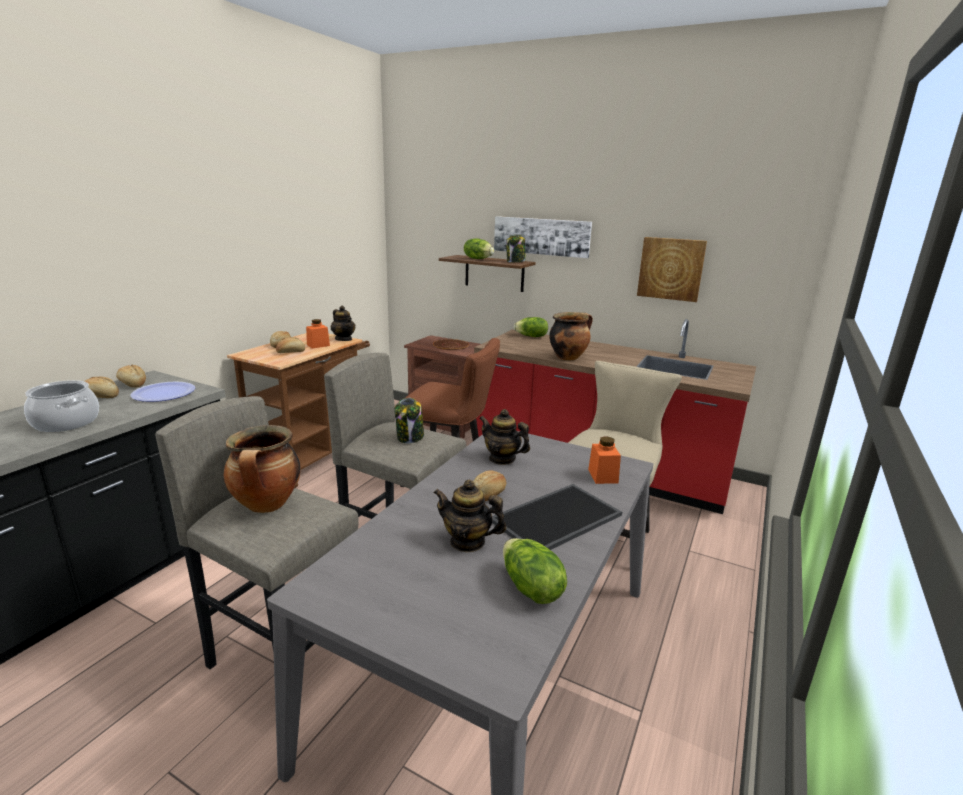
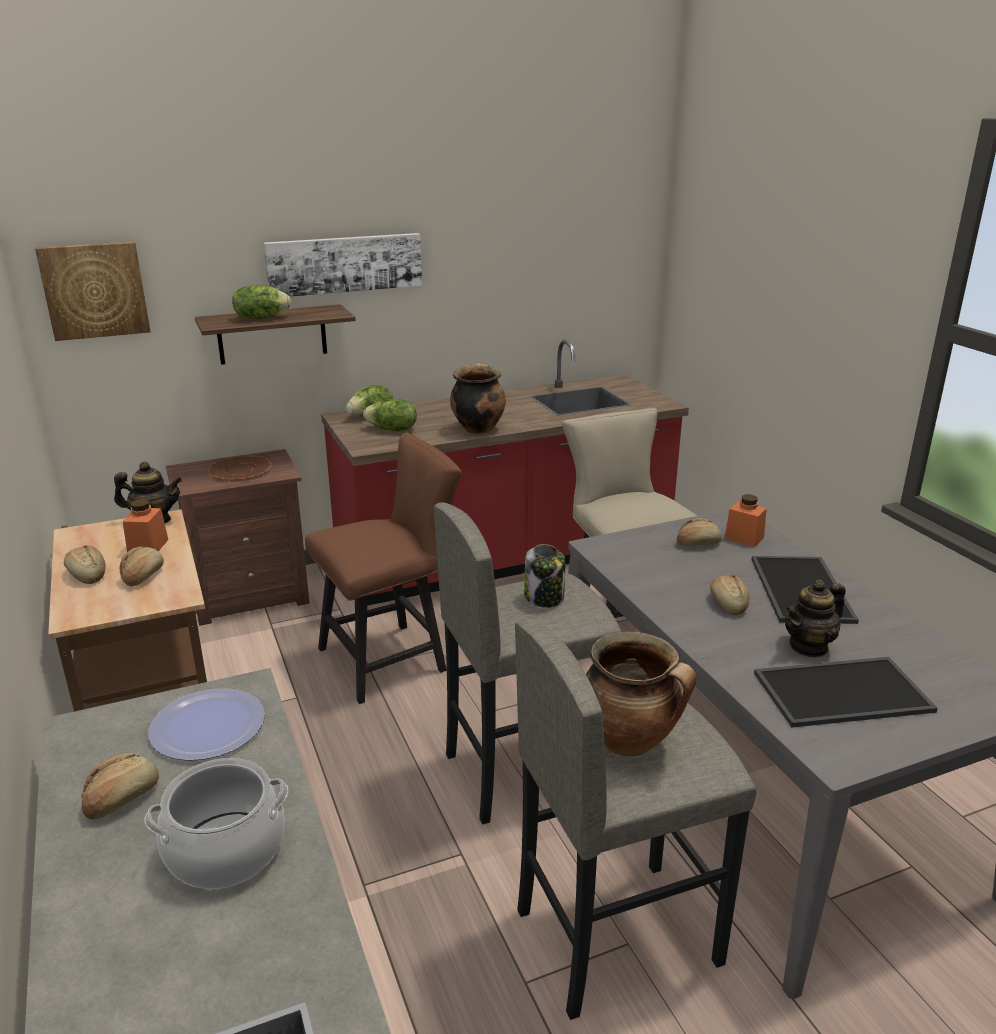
camera: 50 degrees left, 5 degrees up
(132, 384) = (96, 752): bread -> bread (697, 543)
(416, 572) = (842, 690): none -> tray
(502, 459) = (657, 568): teapot -> none
(515, 262) = (324, 310): jar -> none
(530, 588) = (904, 645): lettuce -> lettuce (392, 429)
(671, 269) = (525, 281): picture -> picture (94, 290)

